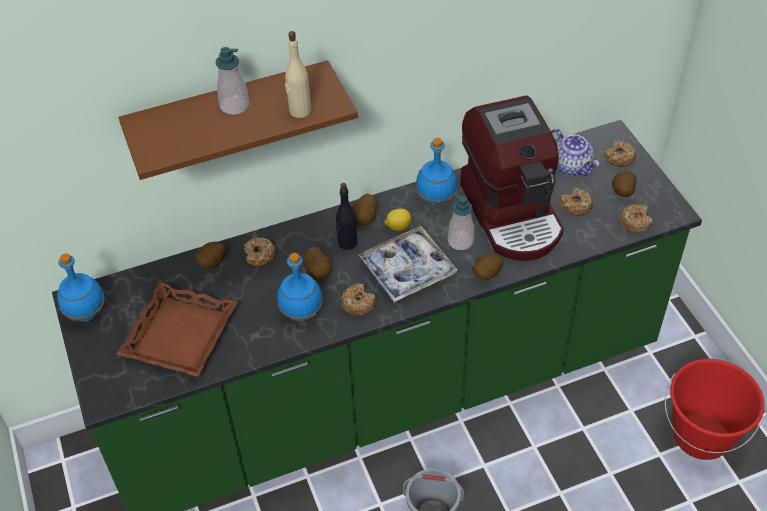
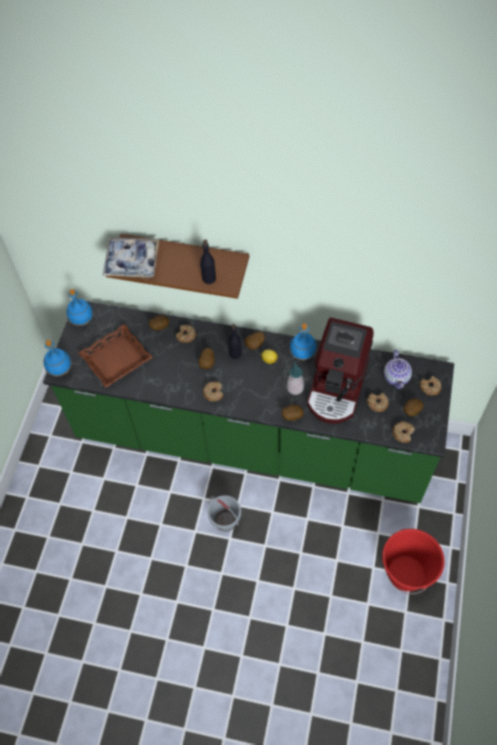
camera: 35 degrees right, 10 degrees up
(234, 106) = (179, 257): soap dispenser -> none
(299, 111) = (209, 279): beige bottle -> black bottle
(302, 313) = (182, 382): blue bottle -> blue bottle (61, 371)
(407, 270) = (253, 388): tray -> tray (132, 261)

